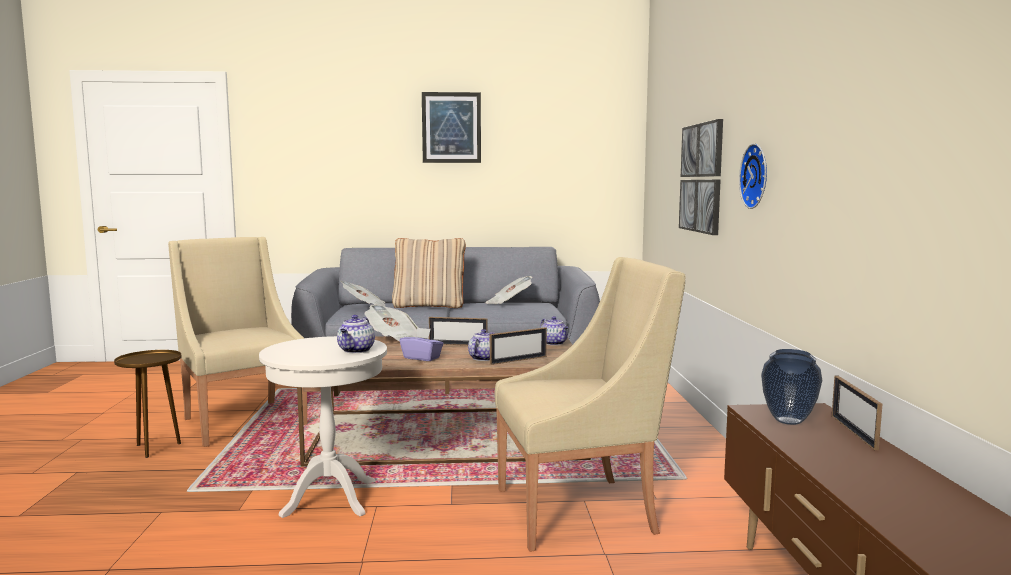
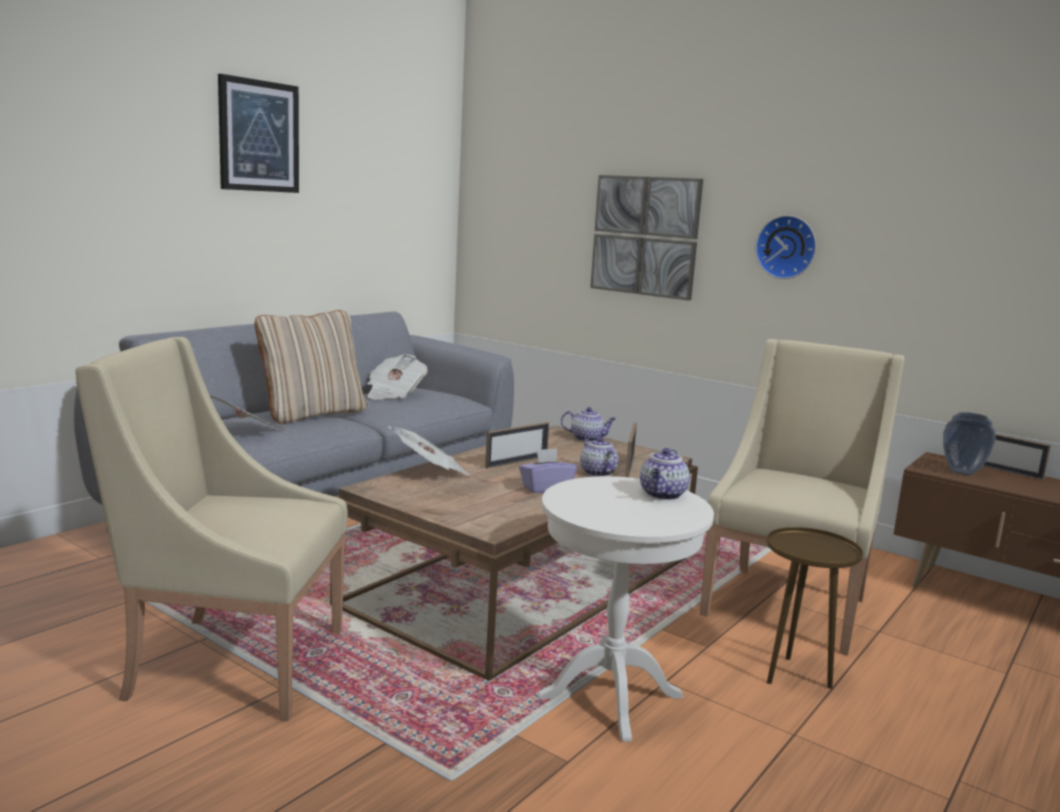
camera: 50 degrees left, 5 degrees up
(155, 448) = (217, 760): brown side table -> brown side table (795, 675)
(356, 350) = (663, 495): teapot -> teapot turned 60 degrees clockwise

